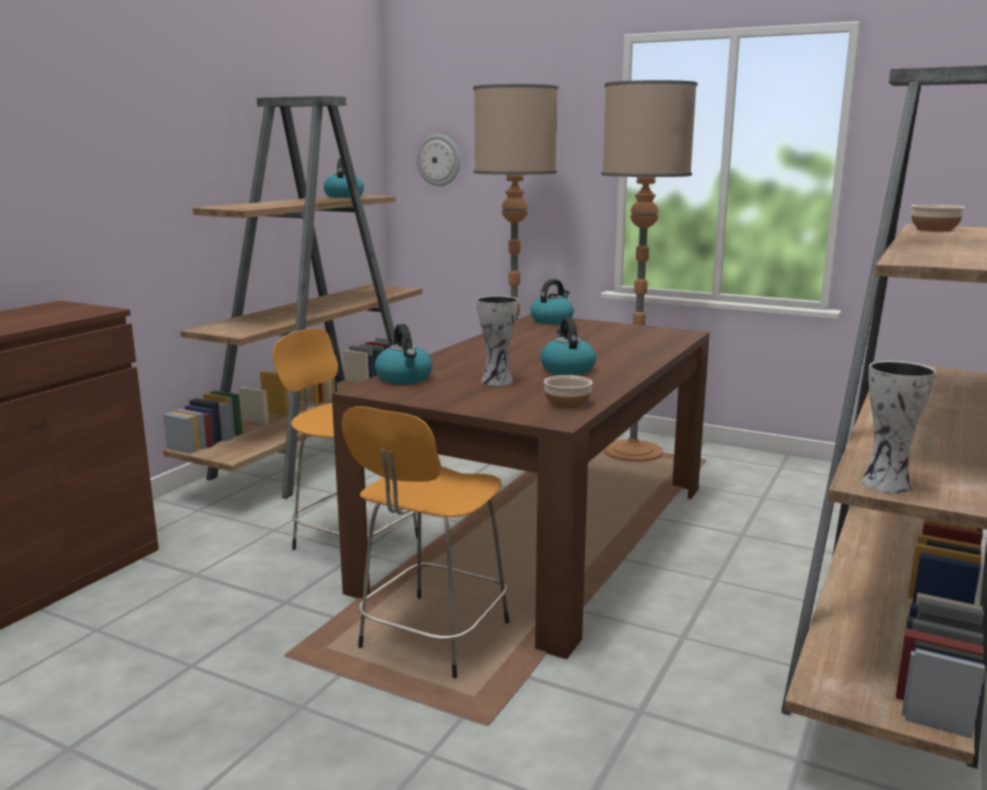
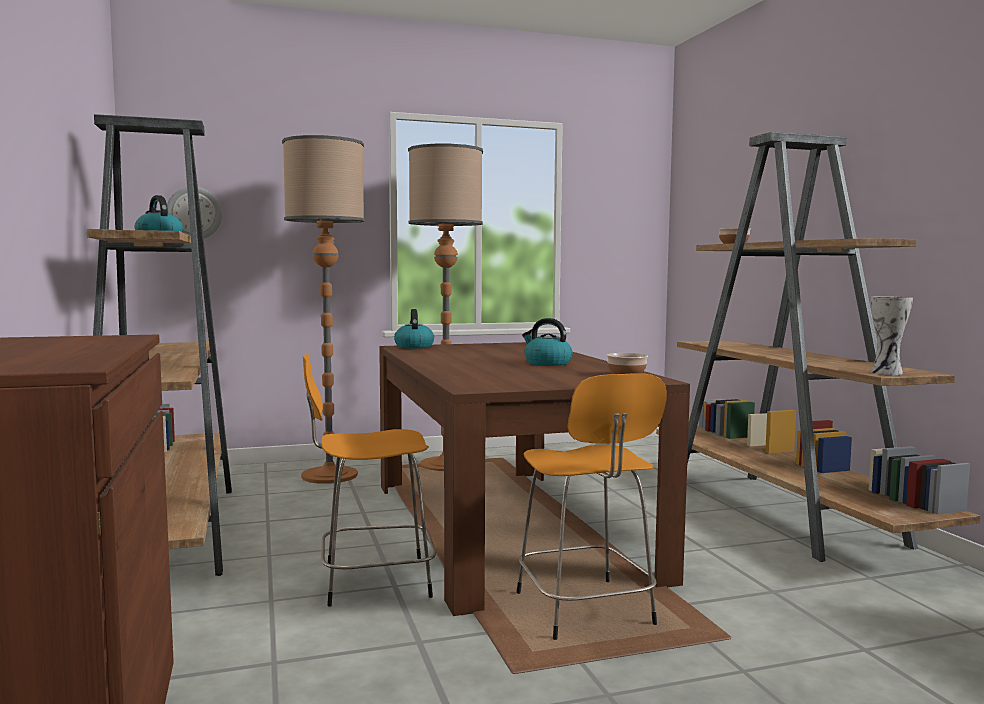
camera: 45 degrees left, 10 degrees down
(404, 378) = (466, 380): kettle -> none
(498, 381) = (536, 373): vase -> none

